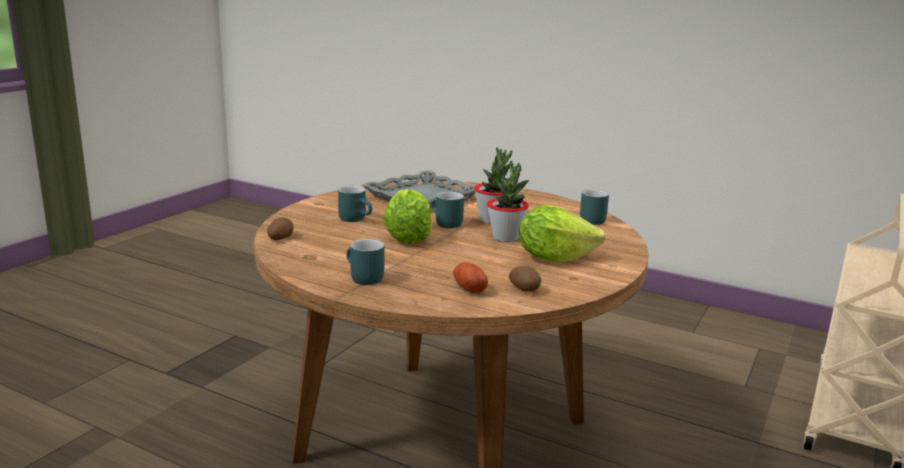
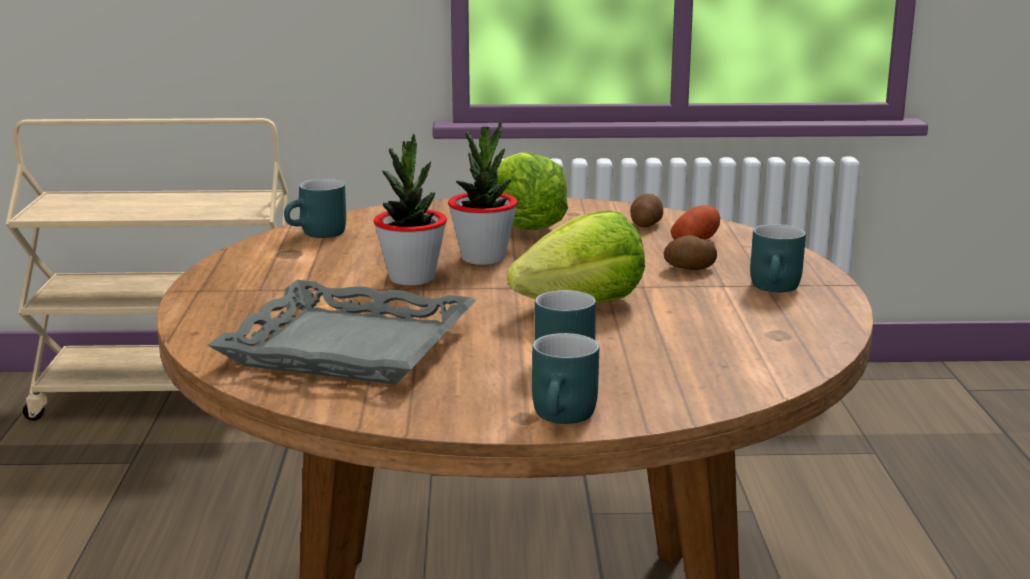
camera: 120 degrees left, 0 degrees up
(280, 237) = (754, 378): potato -> potato (690, 268)
(444, 224) = (481, 299): turquoise mug -> turquoise mug (567, 417)

